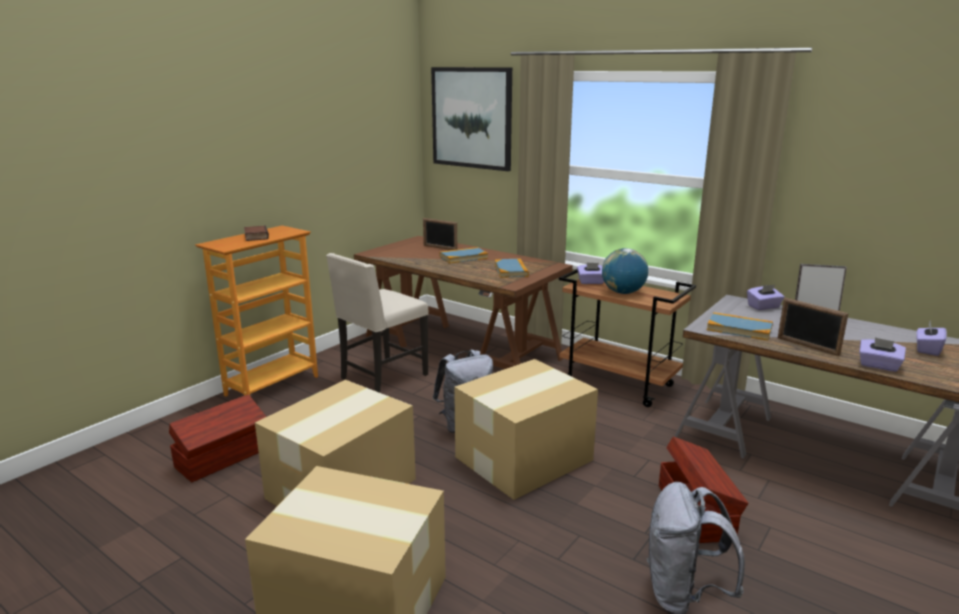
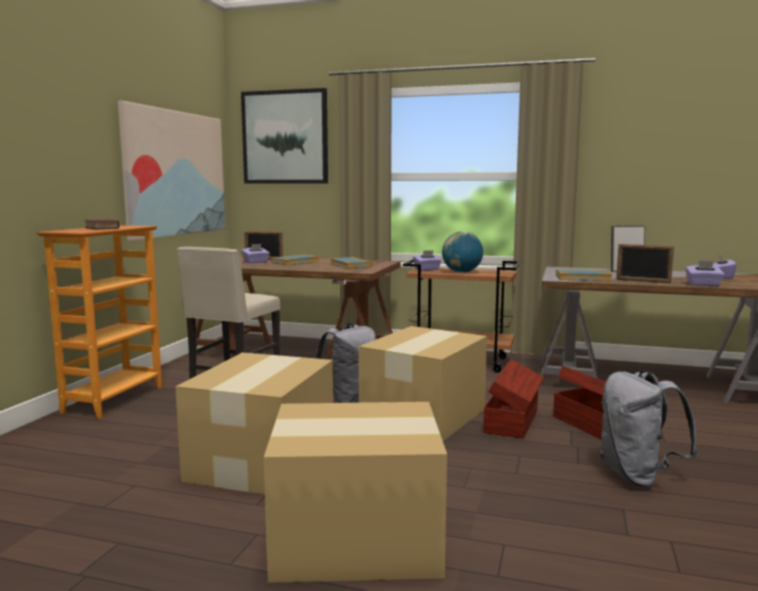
camera: 20 degrees left, 10 degrees down
(224, 458) = (102, 459): brown storage box -> brown storage box (513, 421)
(353, 163) = (176, 173): none -> picture
(763, 307) = (583, 269): purple tissue box -> purple tissue box (256, 262)

